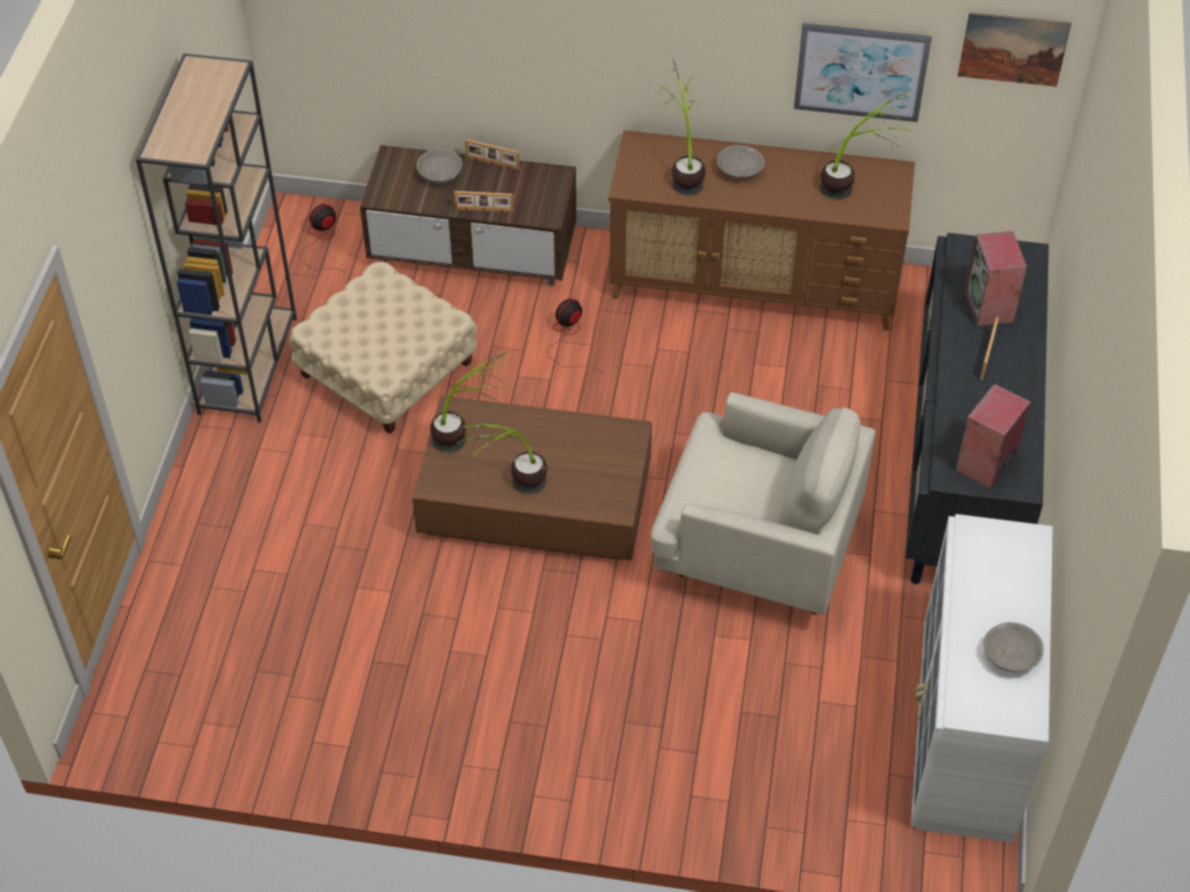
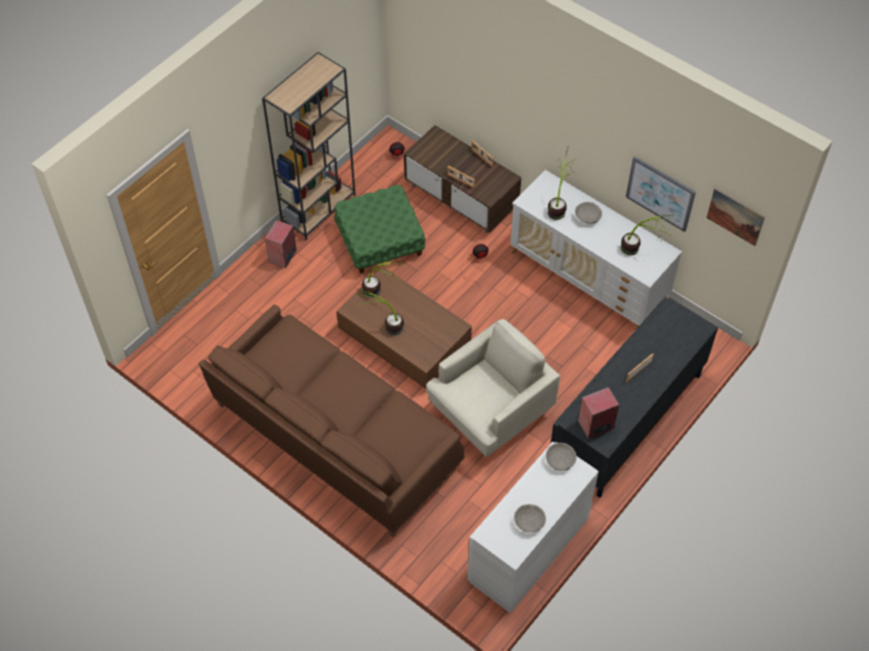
camera: 30 degrees right, 5 degrees up
(387, 369) = (380, 240): beige ottoman -> green ottoman
(440, 174) = (452, 152): grey bowl -> grey bowl (560, 460)
(530, 711) = (334, 437): none -> brown sofa
(753, 282) = (588, 276): brown dresser -> white dresser
(755, 551) = (490, 413): beige armchair -> beige armchair turned 90 degrees counterclockwise
(989, 306) = (660, 346): speaker -> speaker (283, 256)

